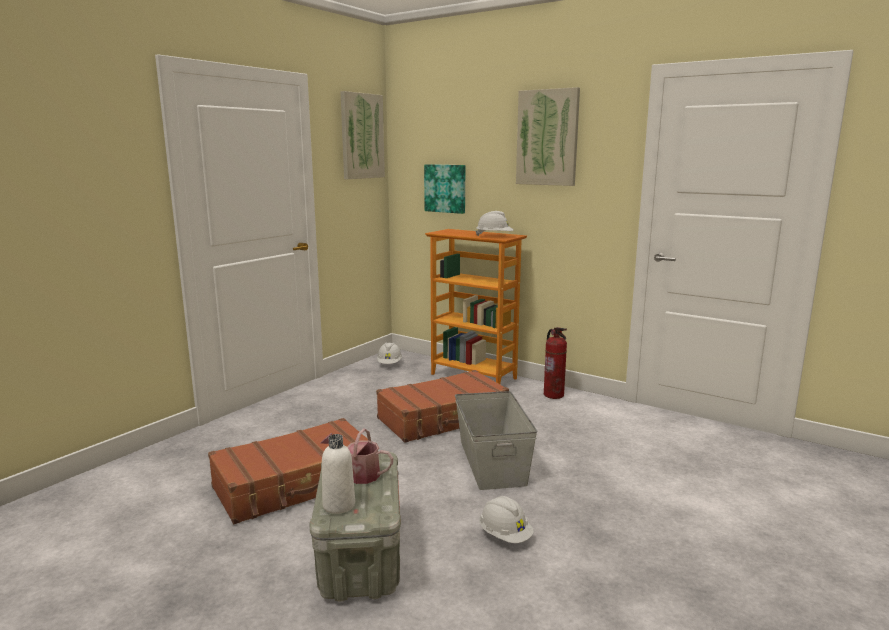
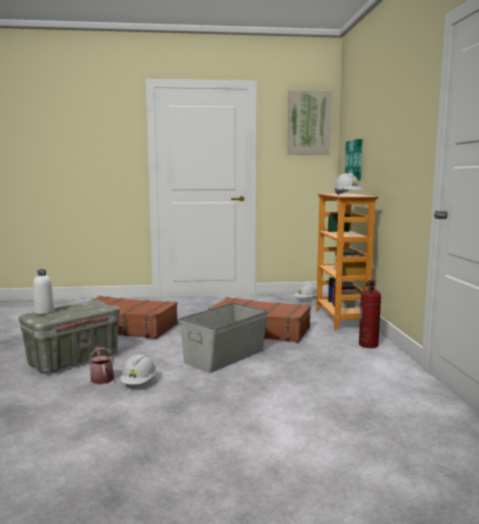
camera: 50 degrees right, 5 degrees down
(358, 474) = (81, 307): watering can -> watering can (101, 378)
(547, 138) = (395, 105): picture -> none

